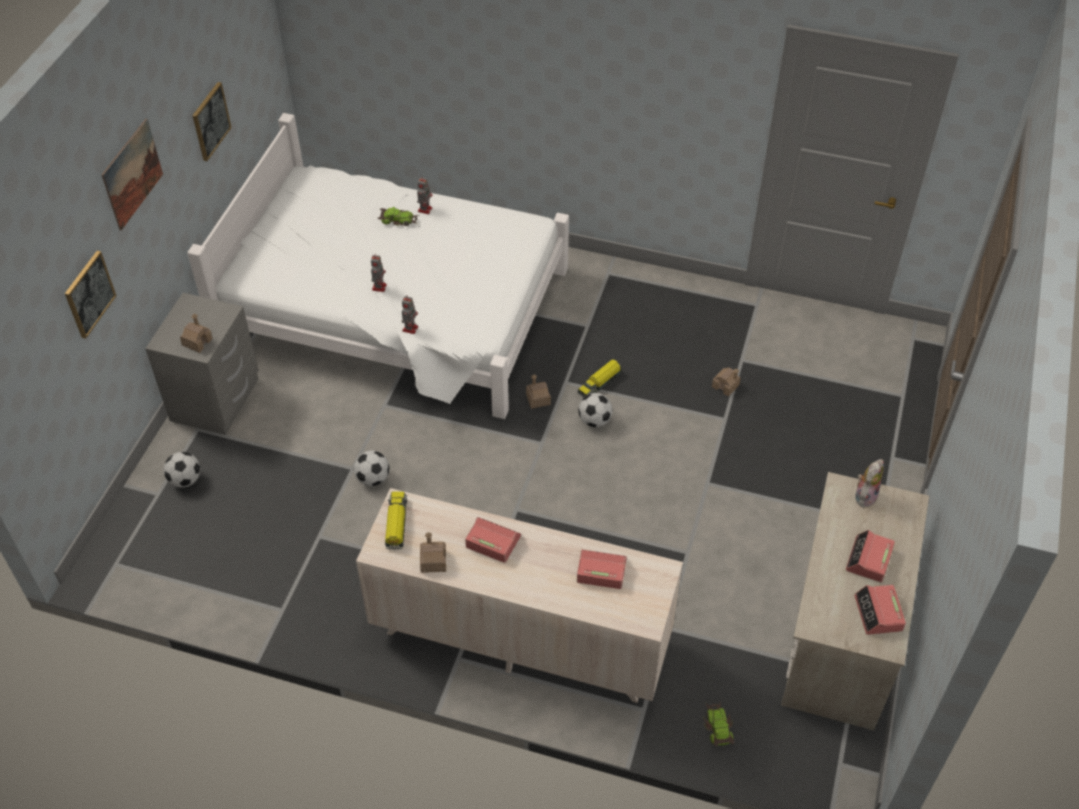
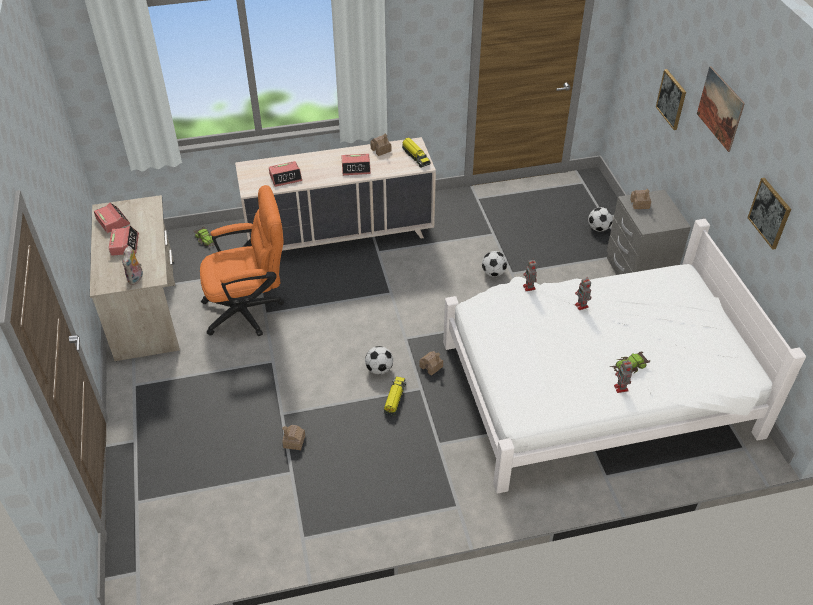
camera: 150 degrees right, 5 degrees down
(704, 566) = (250, 310): none -> orange office chair

